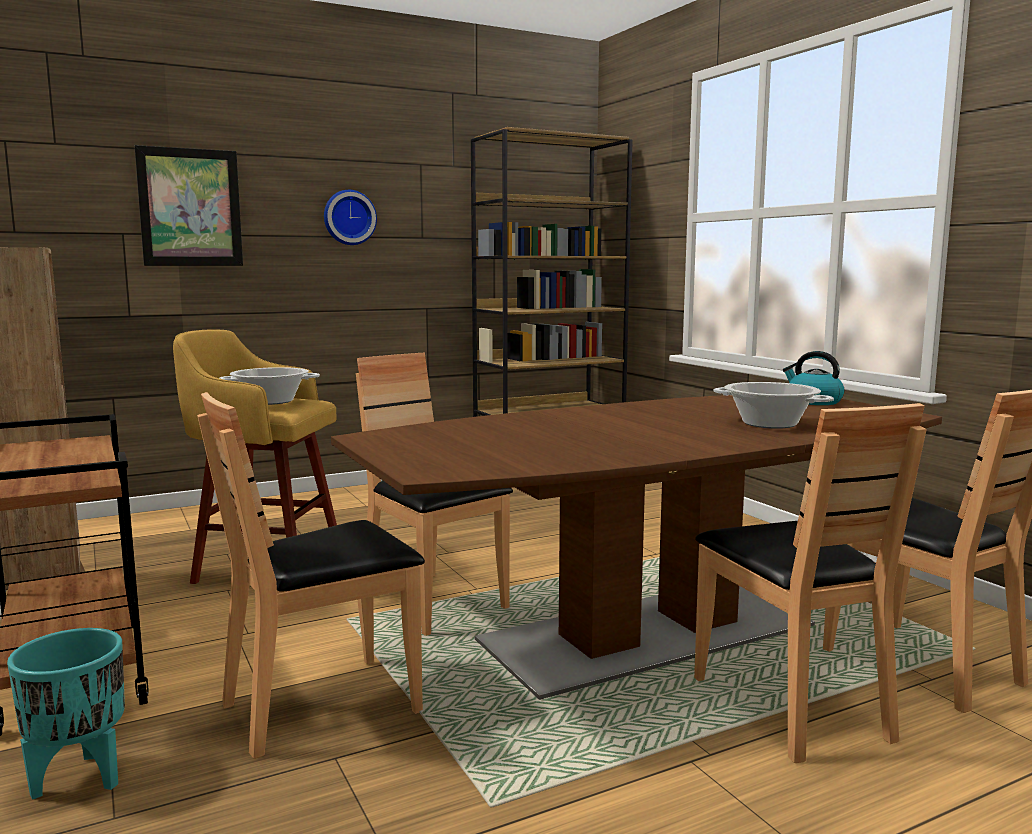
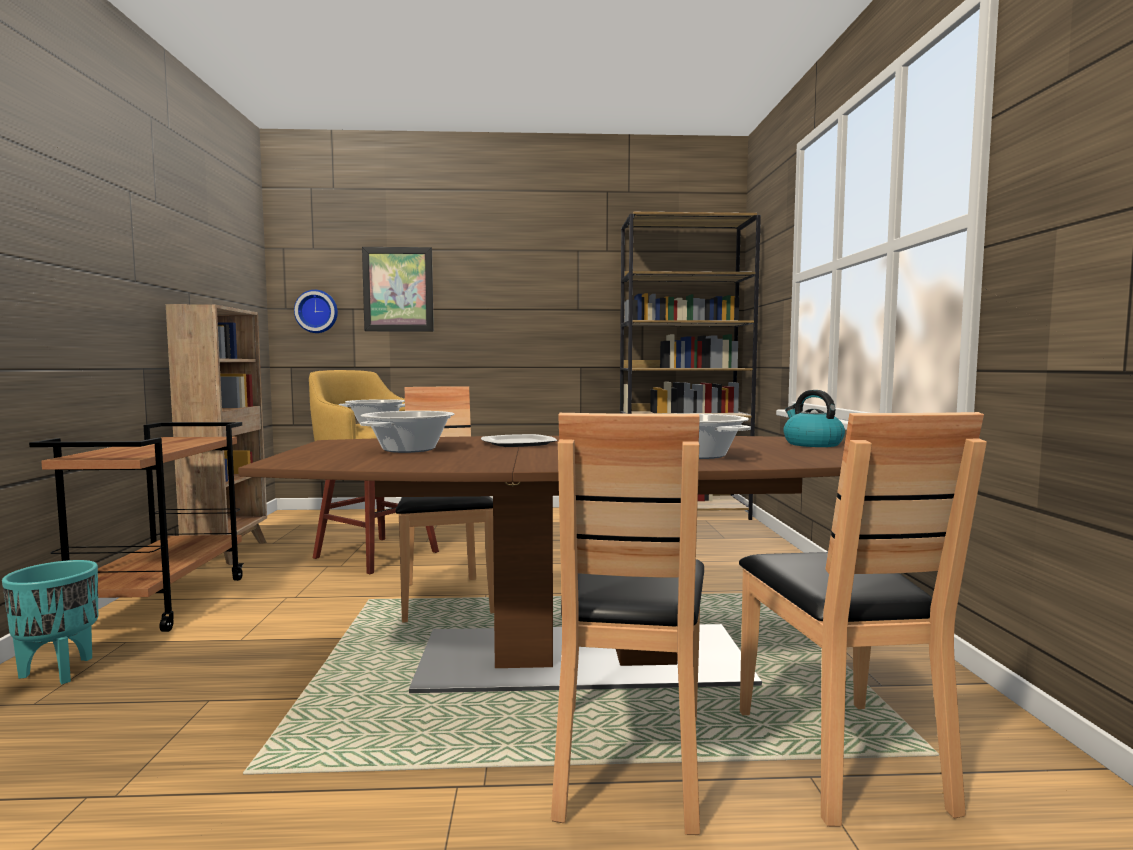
camera: 25 degrees right, 5 degrees down
(323, 705) = (260, 659): brown chair -> none
(349, 217) = (516, 294): wall clock -> wall clock (317, 311)
(492, 441) = (408, 449): none -> cooking pot
(571, 422) = (519, 443): none -> plate

